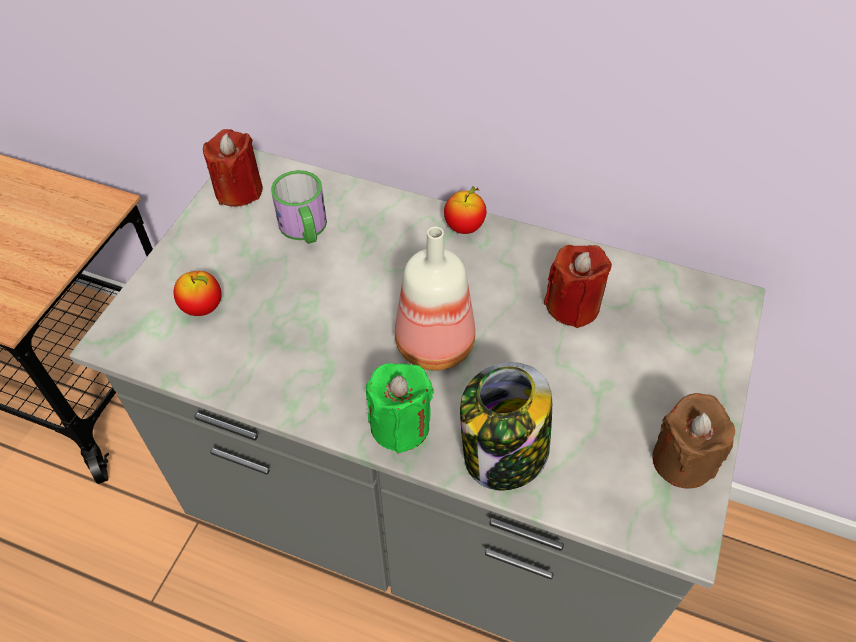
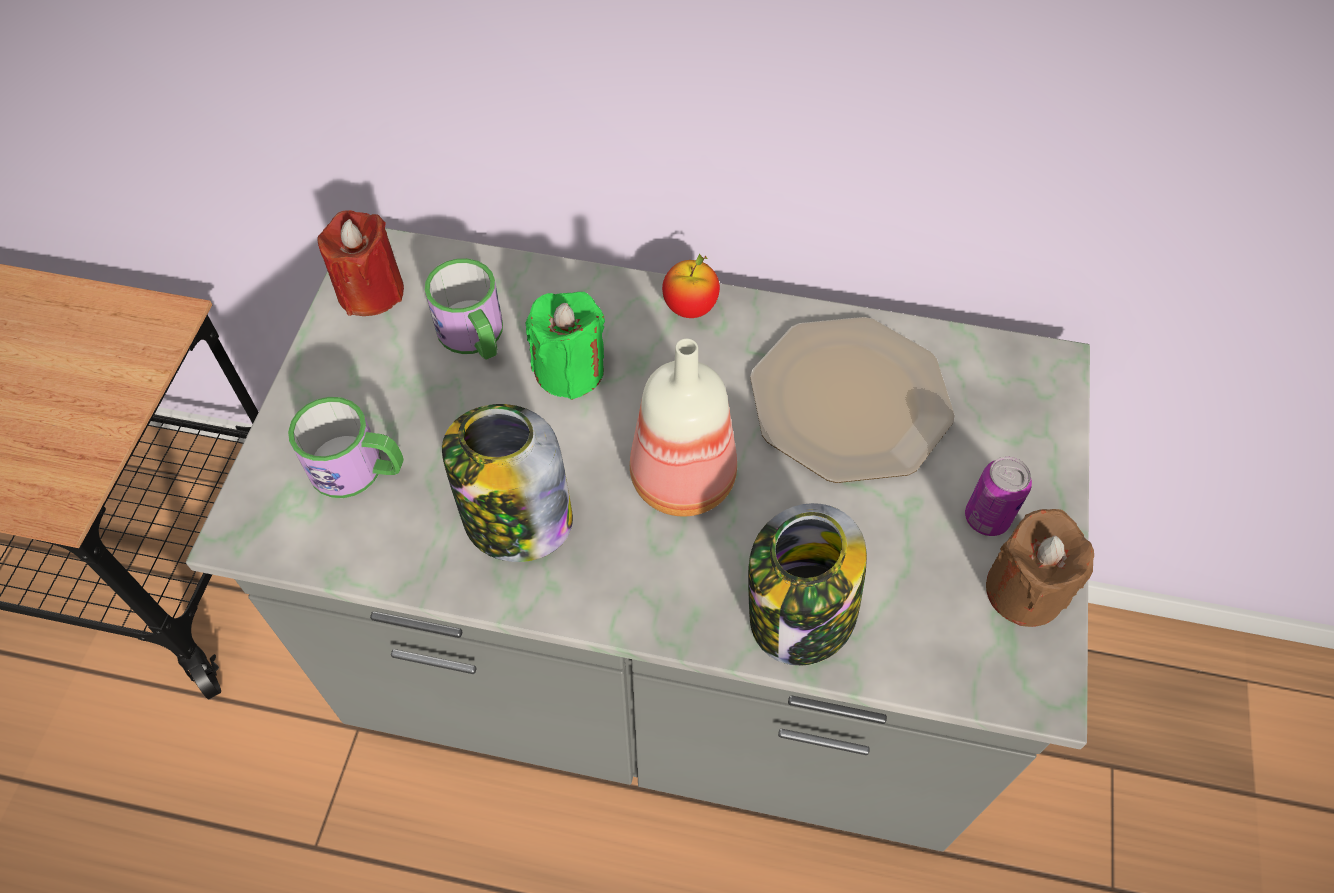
camera: 10 degrees left, 5 degrees up
(203, 308) = (358, 469): apple -> mug
(306, 356) = (515, 519): none -> jar
(400, 425) = (659, 596): green candle -> green candle (569, 370)
(572, 306) = (852, 400): red candle -> plate
(662, 403) = (986, 518): none -> can

